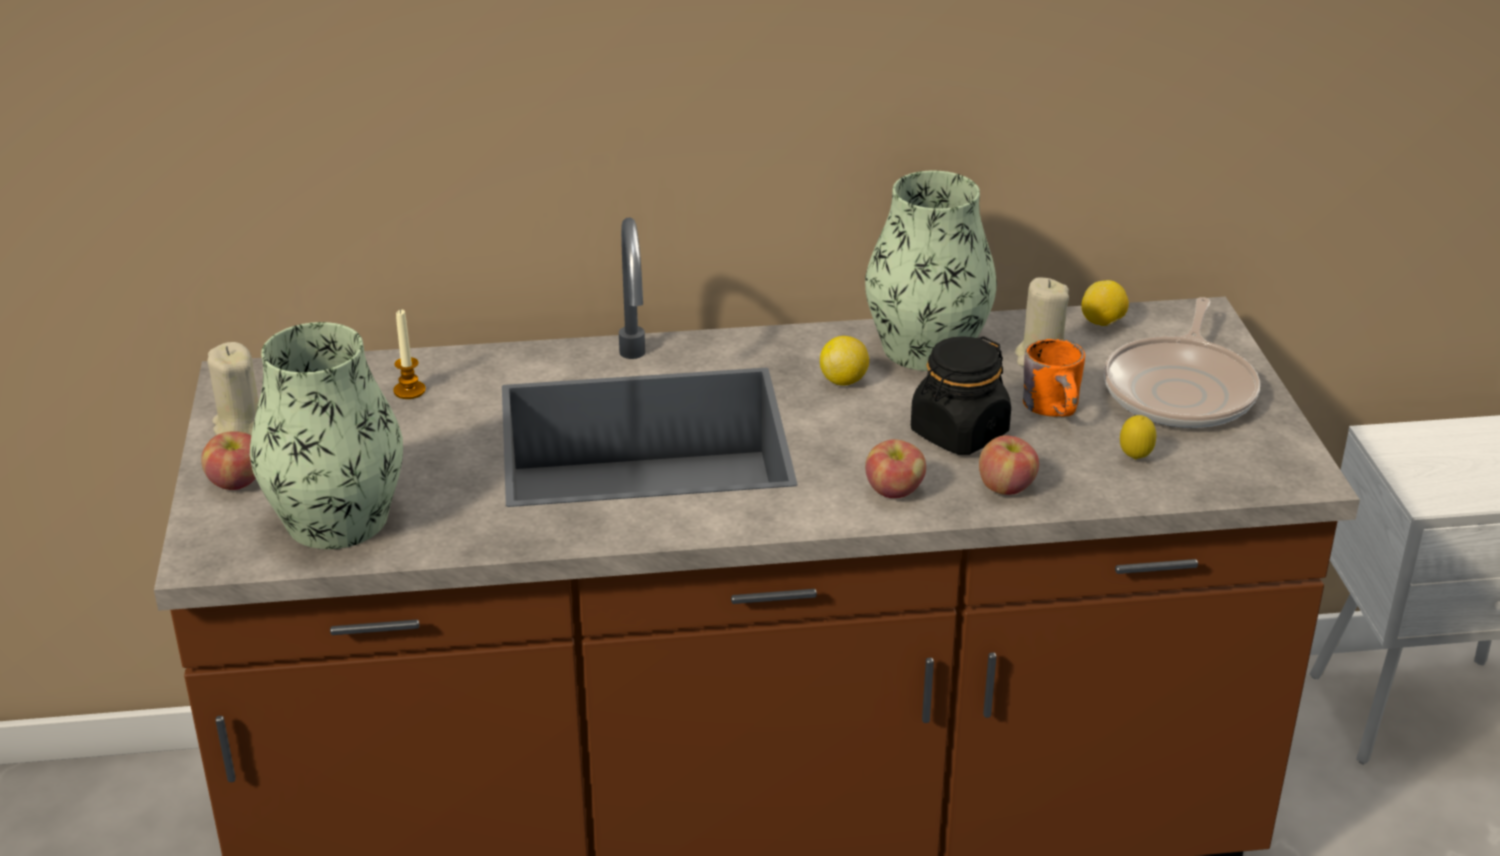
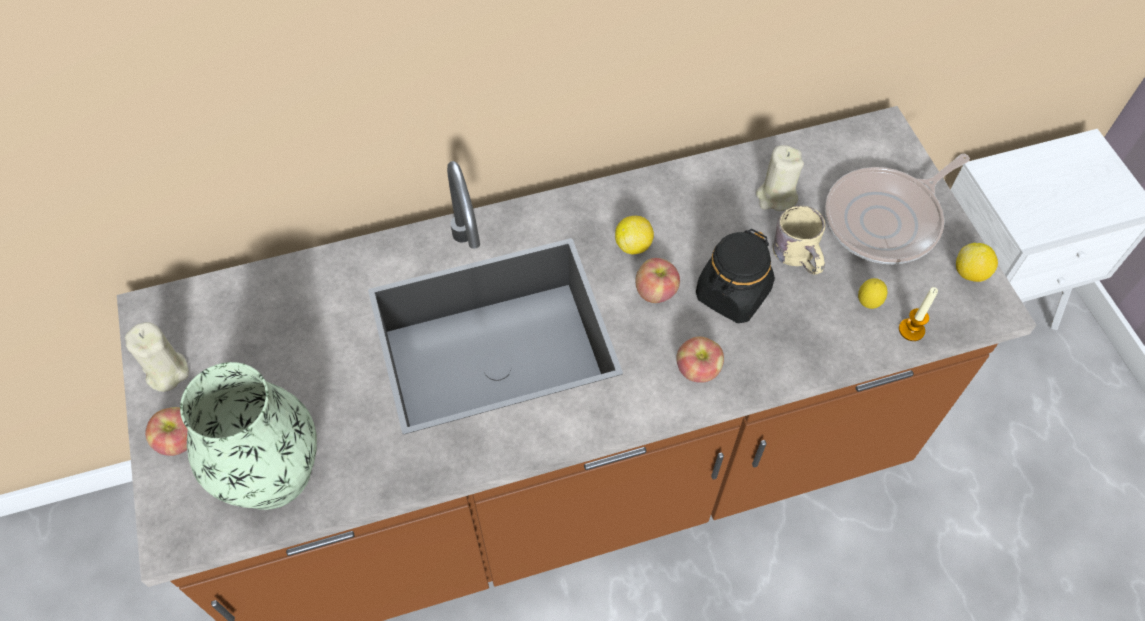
camera: 10 degrees left, 25 degrees up
(409, 391) = (295, 307): candle -> candle (911, 330)
(926, 348) = (688, 197): vase -> none
(1006, 487) = (780, 351): apple -> apple (655, 291)
(1058, 410) = (801, 256): orange mug -> beige mug
(1103, 323) = (814, 150): lemon -> lemon (970, 273)
(1181, 390) = (886, 219): frying pan -> frying pan turned 45 degrees clockwise

